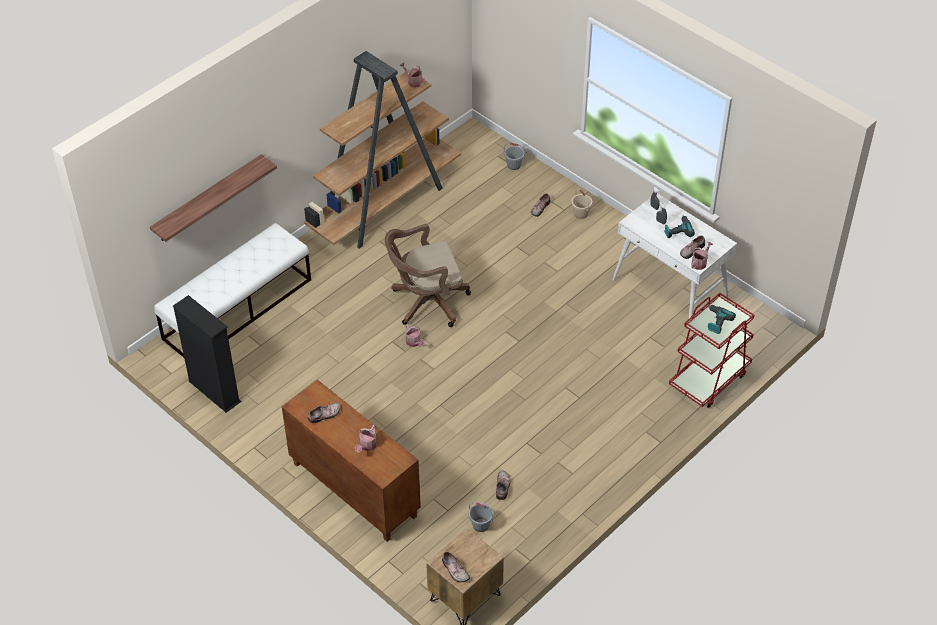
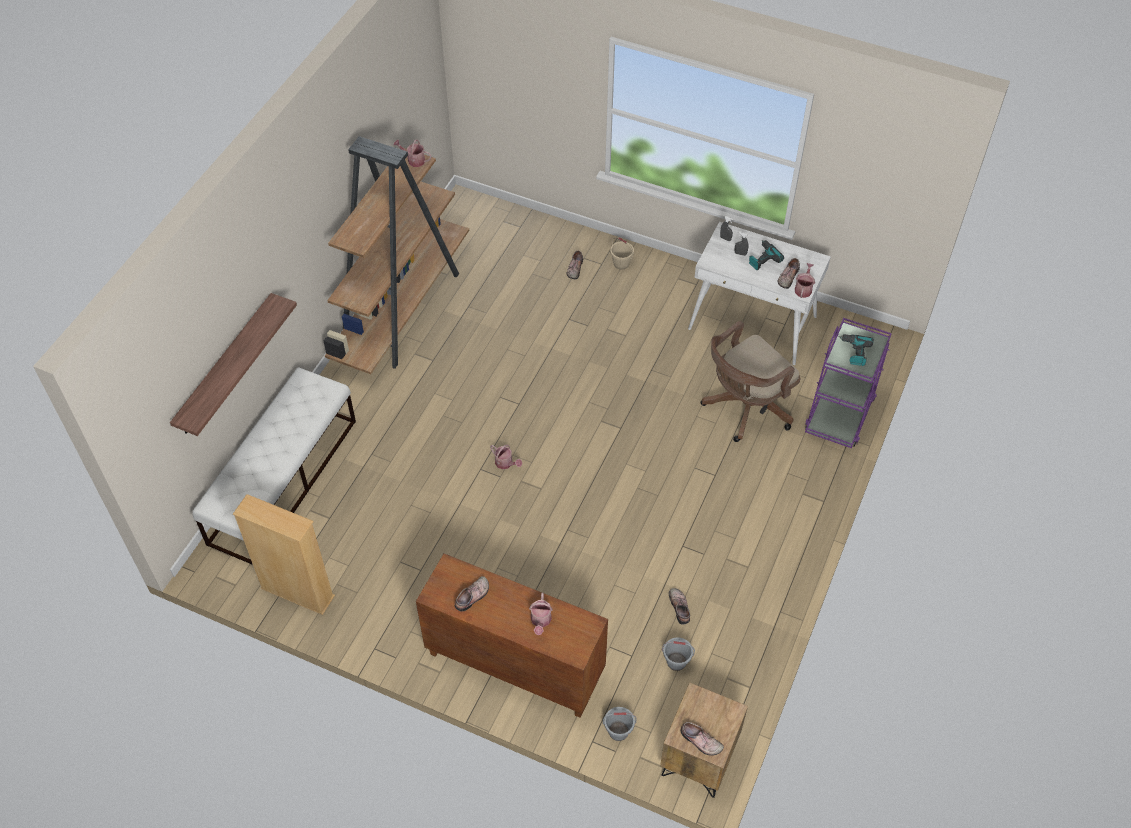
camera: 20 degrees left, 5 degrees up
(214, 391) = (297, 592): black bookcase -> beige bookcase
(426, 302) = (498, 412): brown office chair -> brown office chair (744, 409)
(514, 165) = (525, 227): grey bucket -> grey bucket (618, 731)
(709, 379) = (839, 413): red cart -> purple cart

